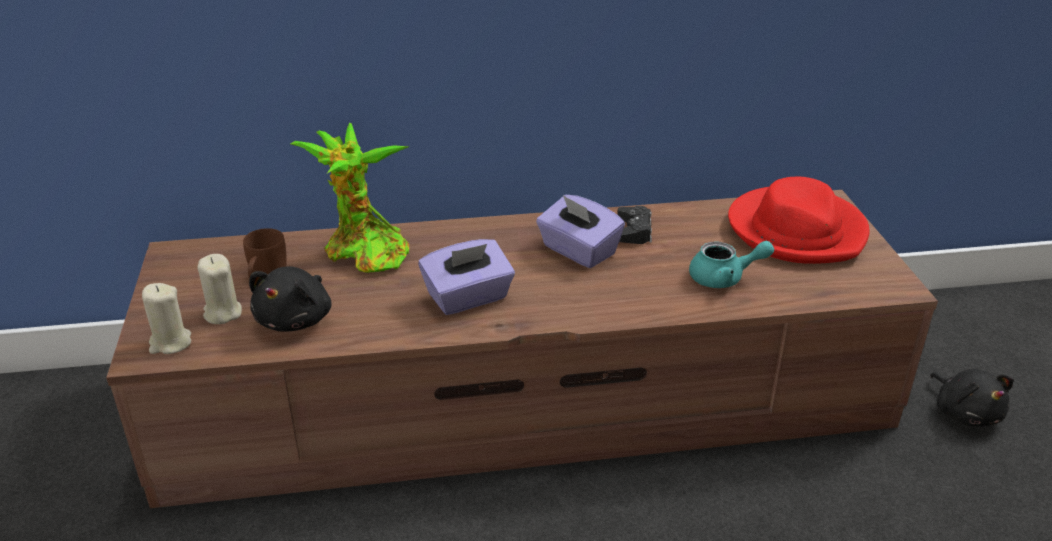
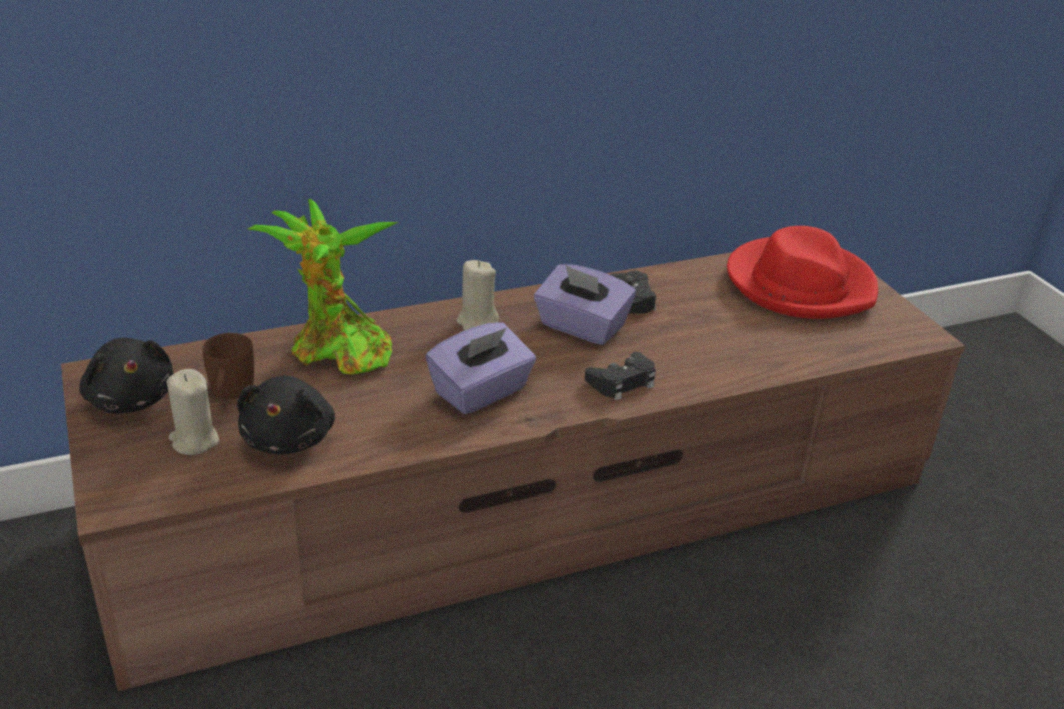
camera: 15 degrees left, 0 degrees up
(170, 343) = (143, 484): beige candle -> beige candle (477, 321)
(594, 302) = (622, 382): none -> black game controller
(724, 278) = (747, 342): turquoise teapot -> none
(965, 412) = (977, 459): black plush toy -> black plush toy (131, 399)

